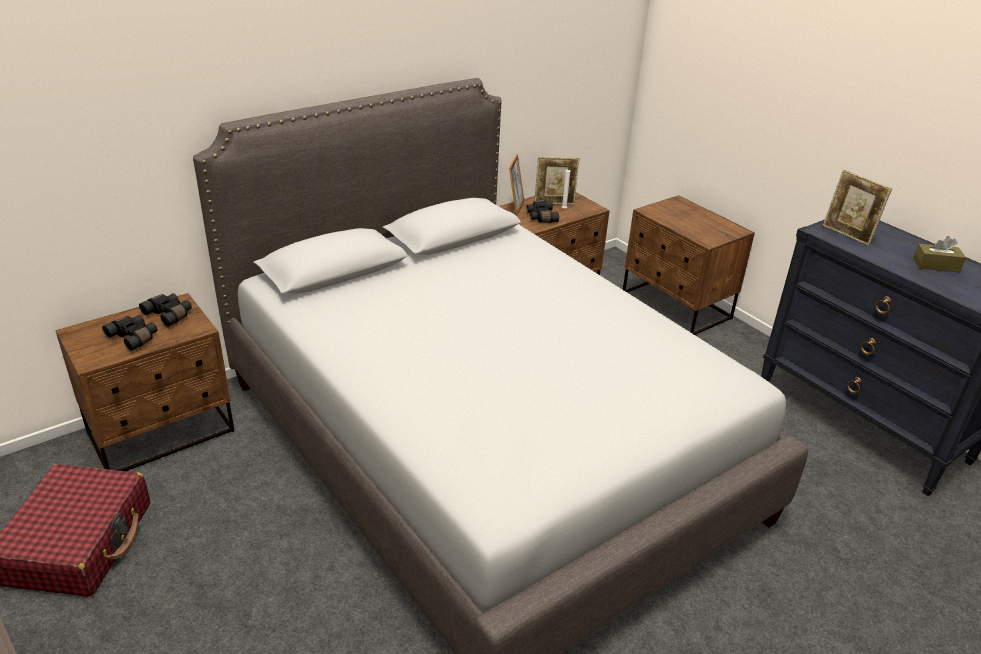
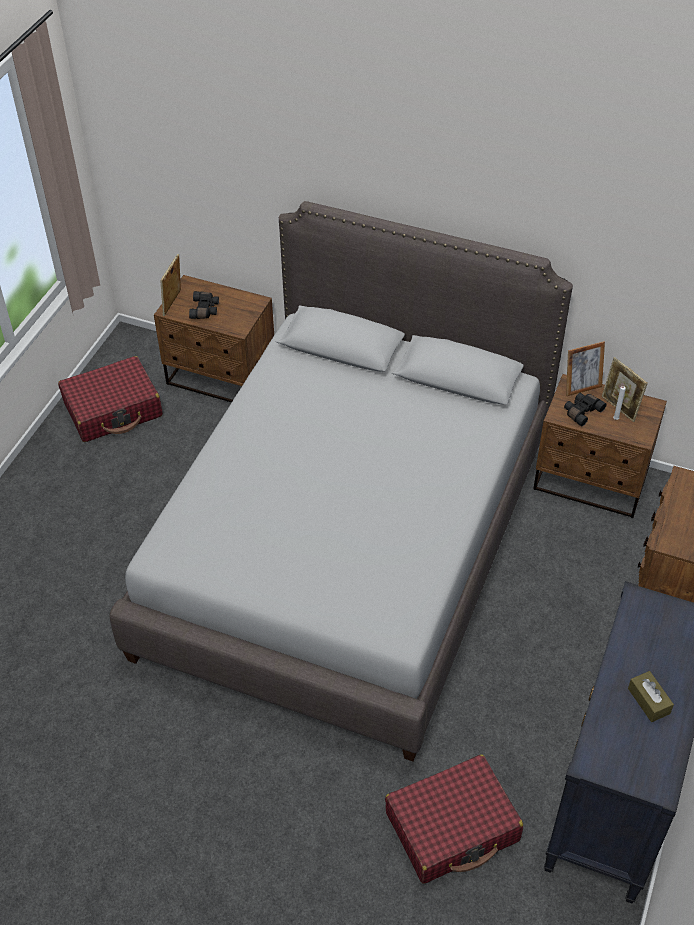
camera: 60 degrees right, 15 degrees up
(169, 314) = (241, 307): black binoculars -> none
(847, 235) = (649, 620): picture frame -> picture frame (173, 303)
(862, 531) = (452, 827): none -> red suitcase

